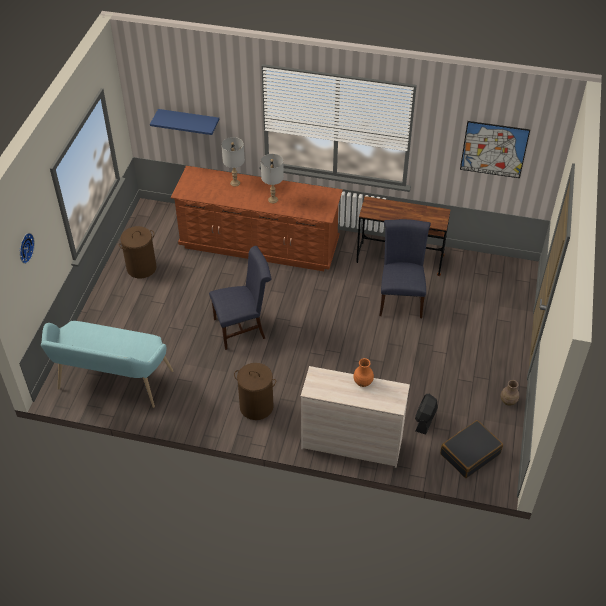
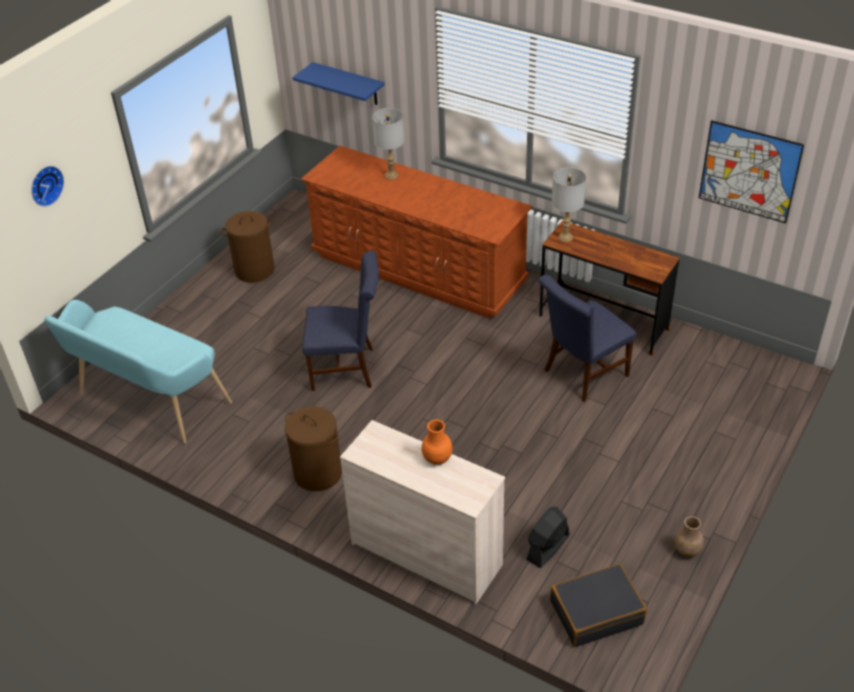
camera: 20 degrees right, 5 degrees down
(273, 199) = (431, 203): grey table lamp -> grey table lamp (566, 237)
(400, 299) = (582, 375): blue chair -> blue chair turned 150 degrees counterclockwise

